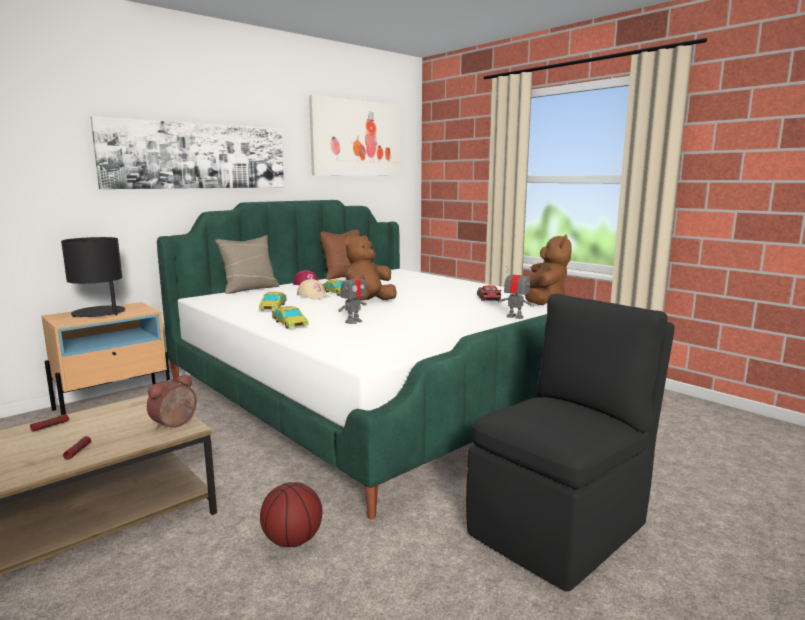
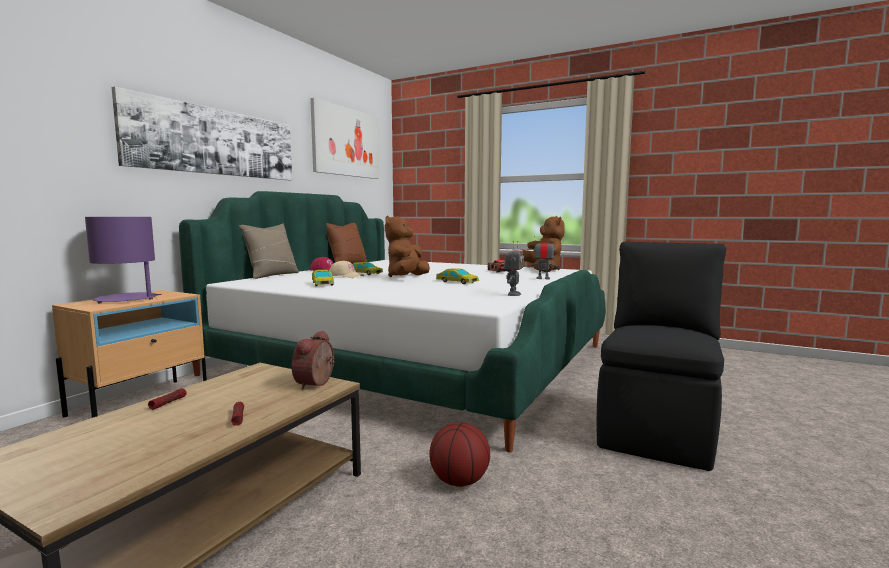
camera: 20 degrees left, 5 degrees down
(99, 313) = (127, 299): black table lamp -> purple table lamp
(290, 323) = (363, 291): toy car -> toy car (457, 282)
(353, 321) = (419, 287): toy robot -> toy robot (513, 294)

